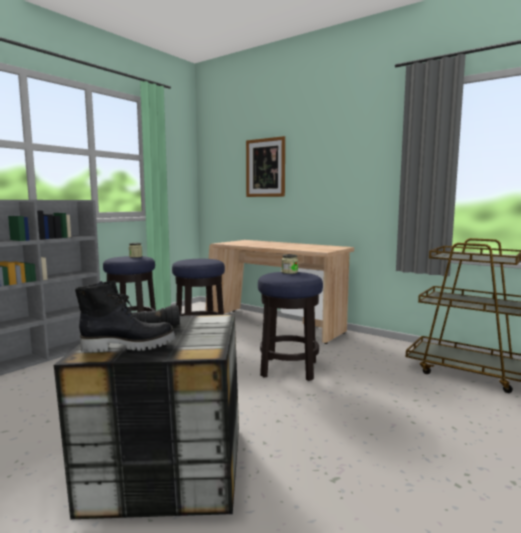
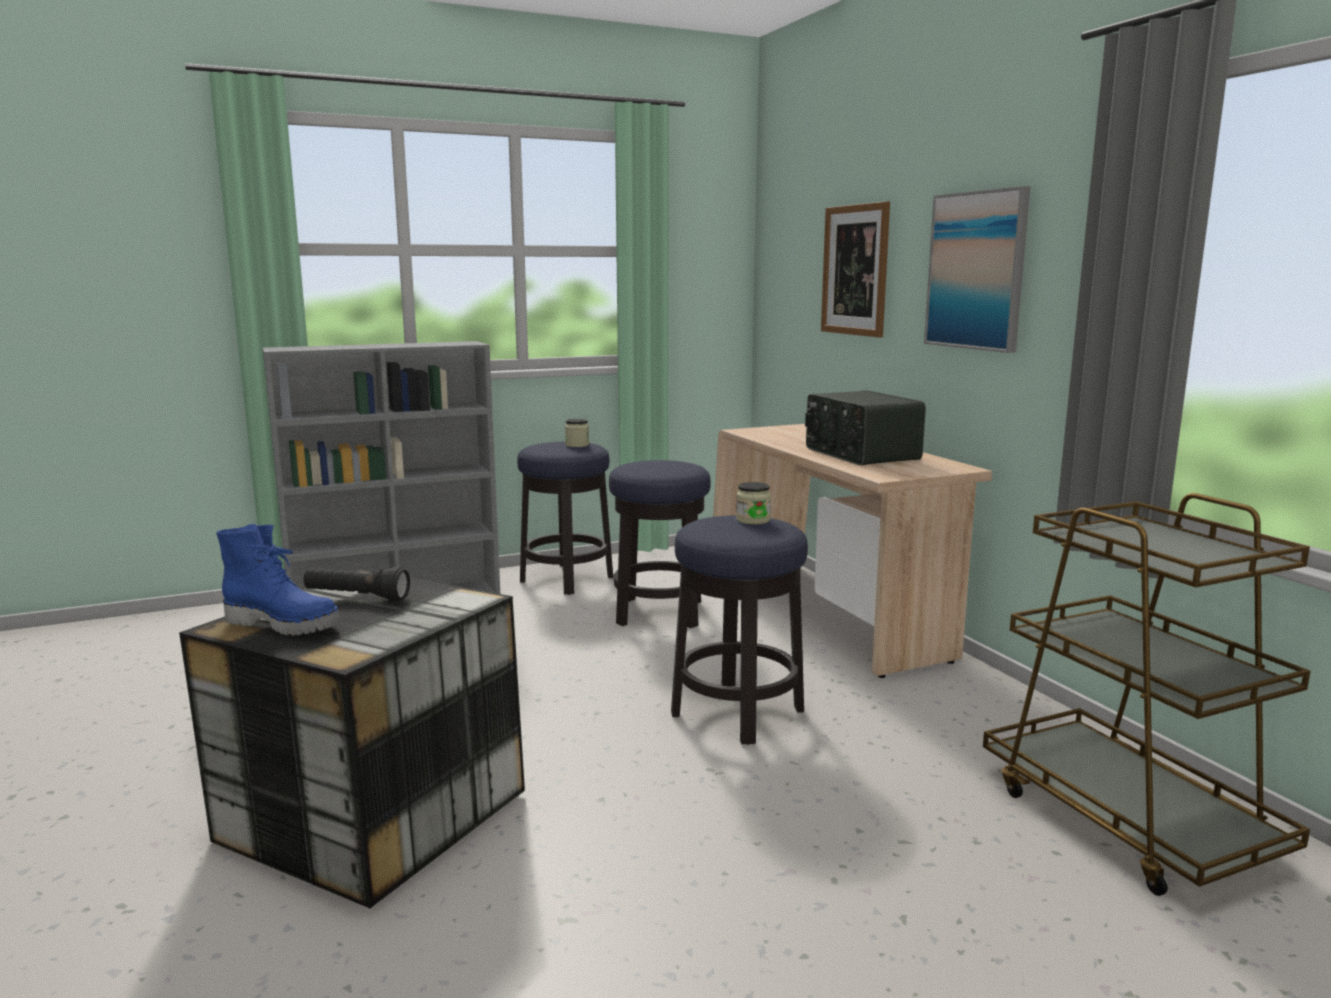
camera: 30 degrees right, 5 degrees up
(129, 346) = (284, 624): black boot -> blue boot
(293, 246) = (860, 454): none -> radio
(337, 163) = (977, 271): none -> picture

